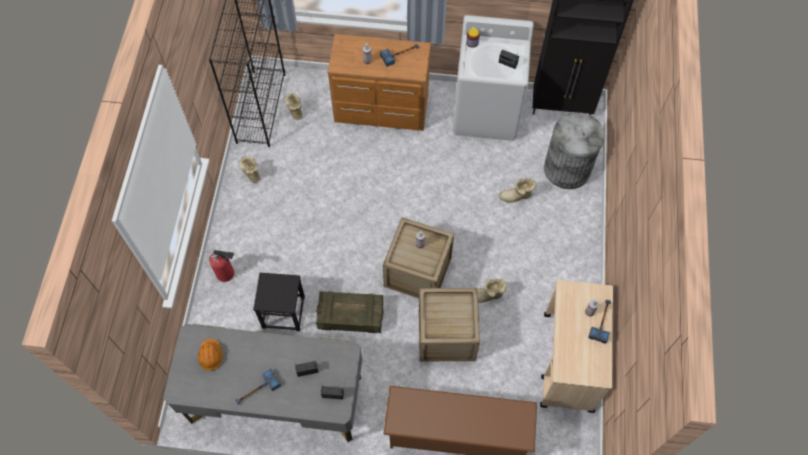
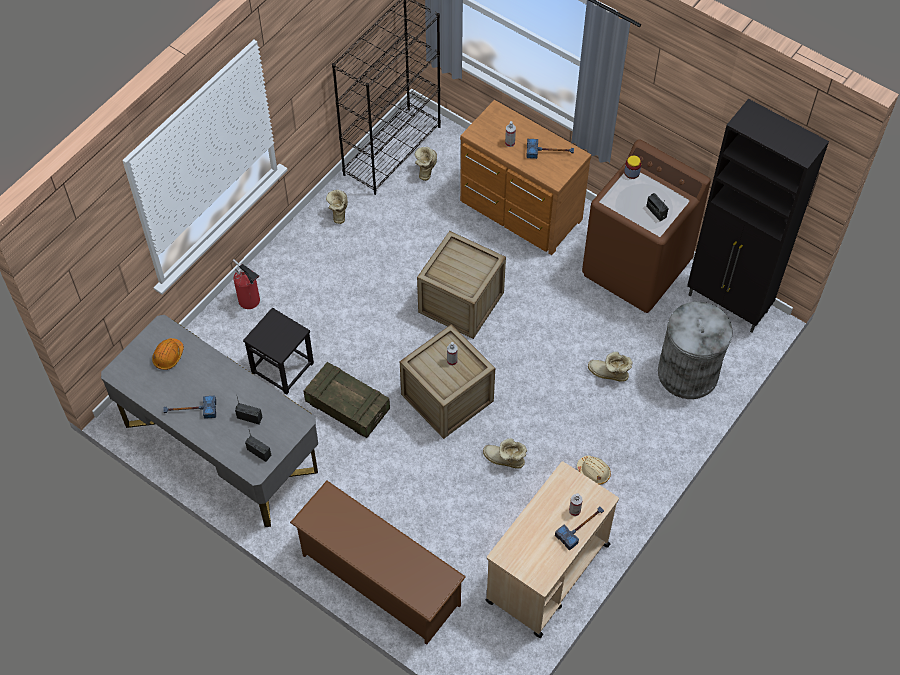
camera: 30 degrees right, 5 degrees down
(446, 334) = (435, 476): crate -> crate (461, 302)
(486, 112) = (637, 268): white washing machine -> brown washing machine
(551, 272) = (593, 472): none -> beige hard hat

